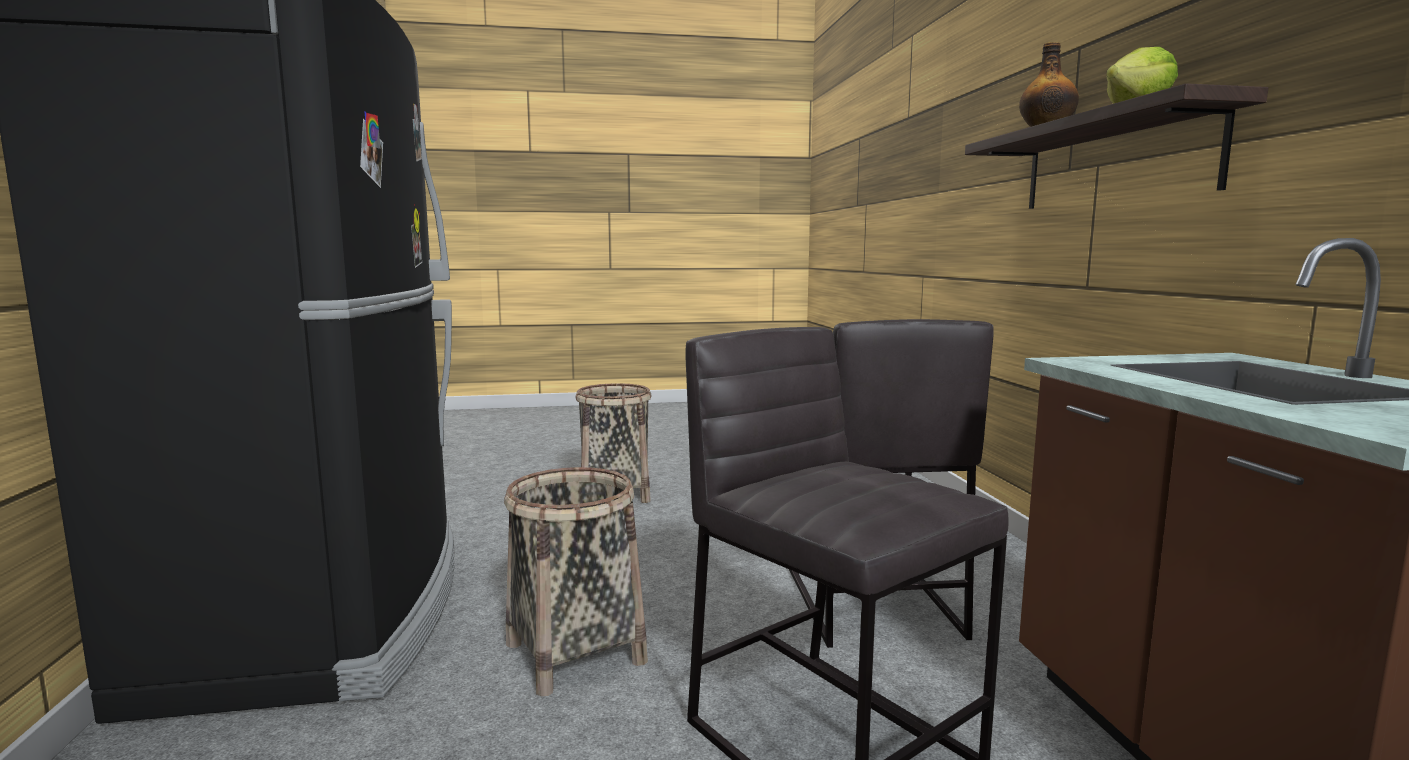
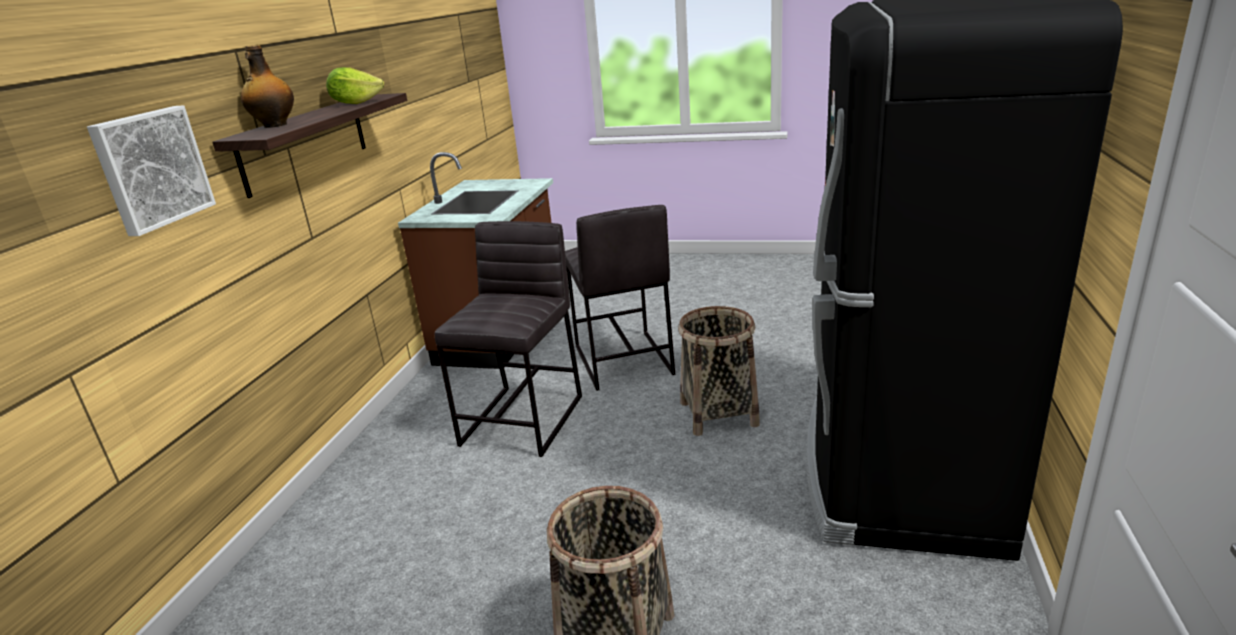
camera: 155 degrees left, 15 degrees up
(980, 162) = (151, 169): none -> picture

